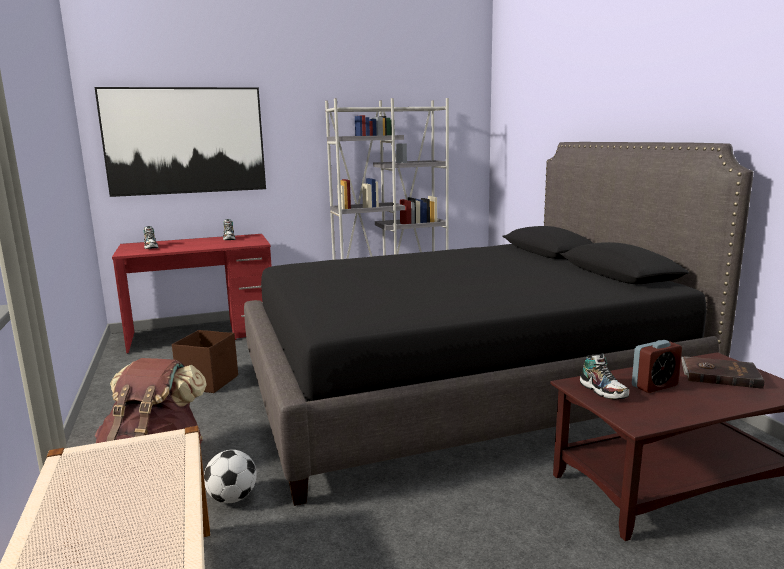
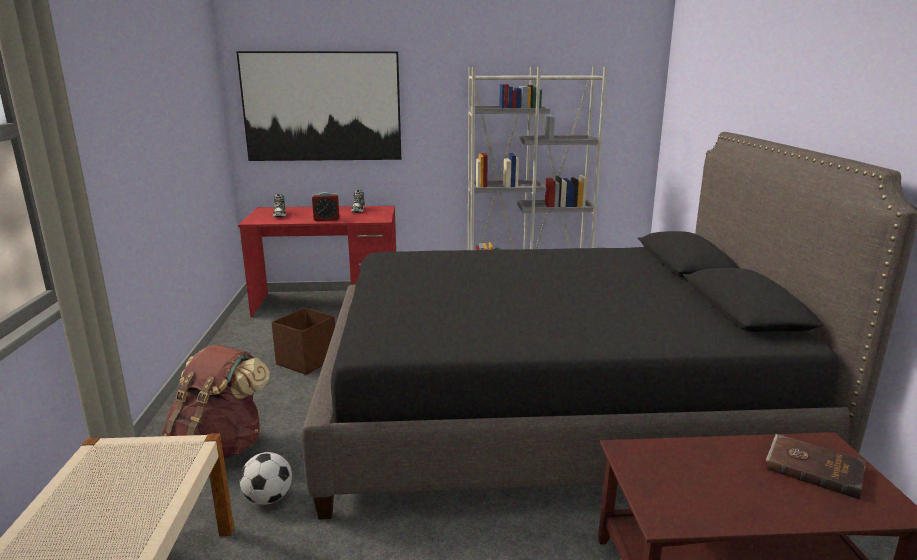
camera: 15 degrees right, 5 degrees up
(603, 391) = (651, 465): shoe -> none
(654, 386) = (719, 469): alarm clock -> alarm clock (326, 219)

